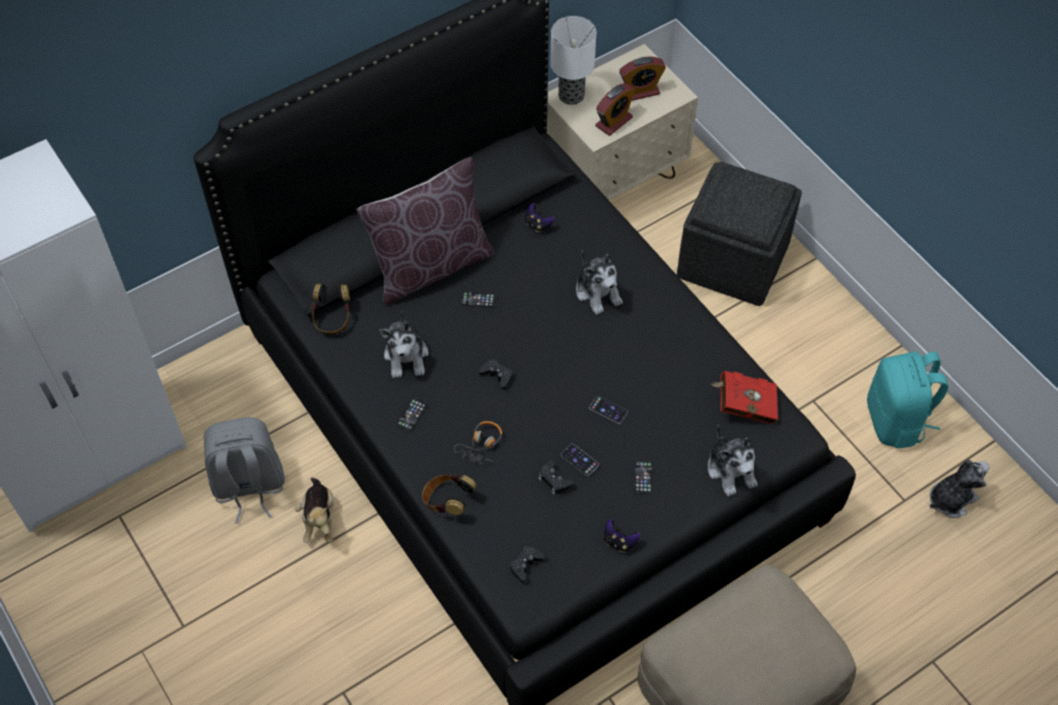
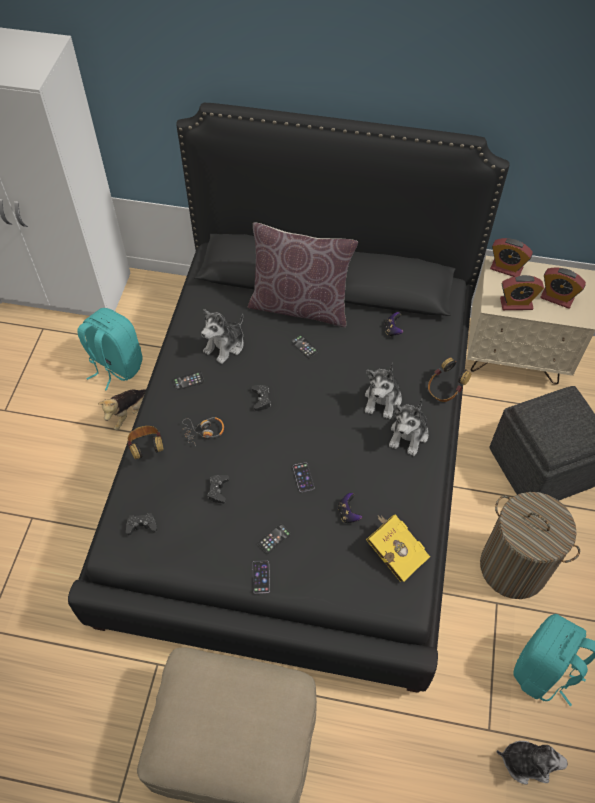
camera: 45 degrees right, 0 degrees up
(248, 486) = (115, 365): grey backpack -> turquoise backpack
(332, 319) = (211, 293): headphones -> headphones (445, 390)
(571, 95) = (506, 268): table lamp -> alarm clock
(579, 459) = (248, 491): phone -> phone (261, 577)
(619, 541) = (212, 564): game controller -> game controller (348, 513)
(731, 470) = (336, 586): plush toy -> plush toy (409, 435)
(743, 405) = (395, 551): red book -> yellow book
(796, 361) = (513, 567): none -> laundry basket

